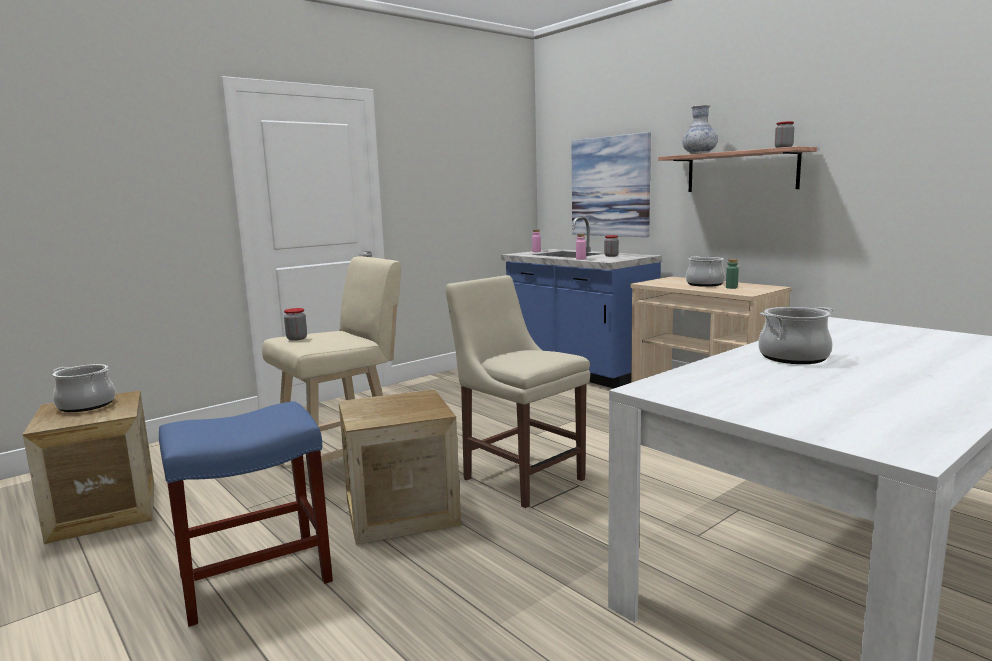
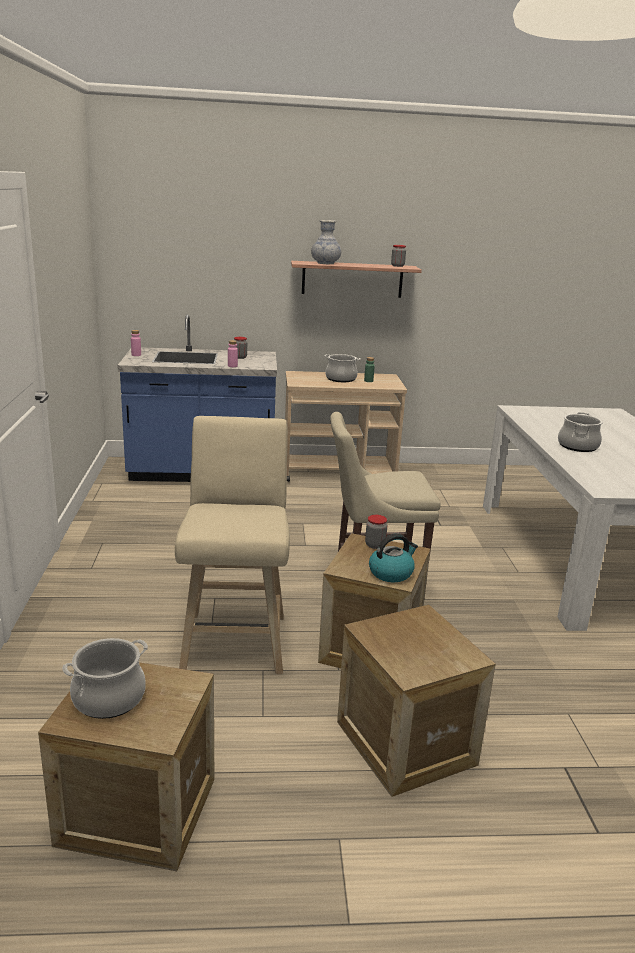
camera: 55 degrees left, 10 degrees up
(257, 577) = (405, 743): blue stool -> crate
(297, 338) = (229, 526): jar -> jar (375, 545)
(373, 417) = (391, 573): none -> kettle
(610, 186) = (208, 282): picture -> none

